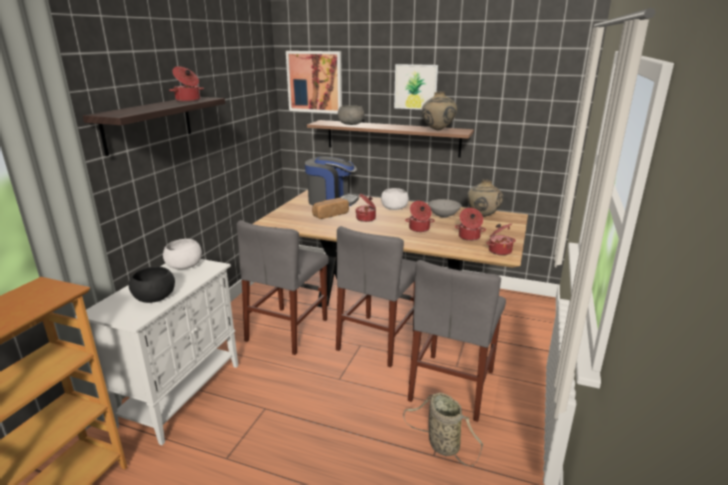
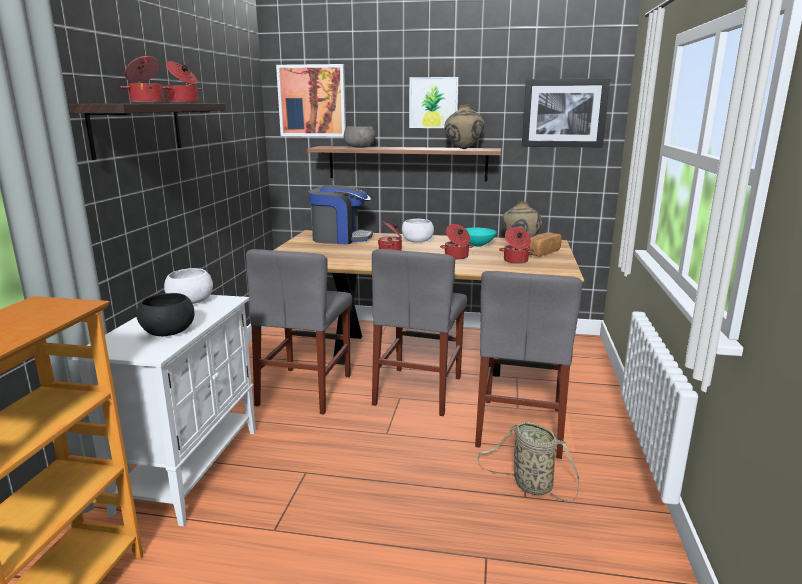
camera: 10 degrees left, 5 degrees down
(330, 215) = (346, 250): bread -> bread (541, 252)
(444, 216) = (477, 245): grey bowl -> turquoise bowl
(499, 251) = (555, 270): cooking pot -> cooking pot (147, 103)
(532, 100) = (564, 113): none -> picture

